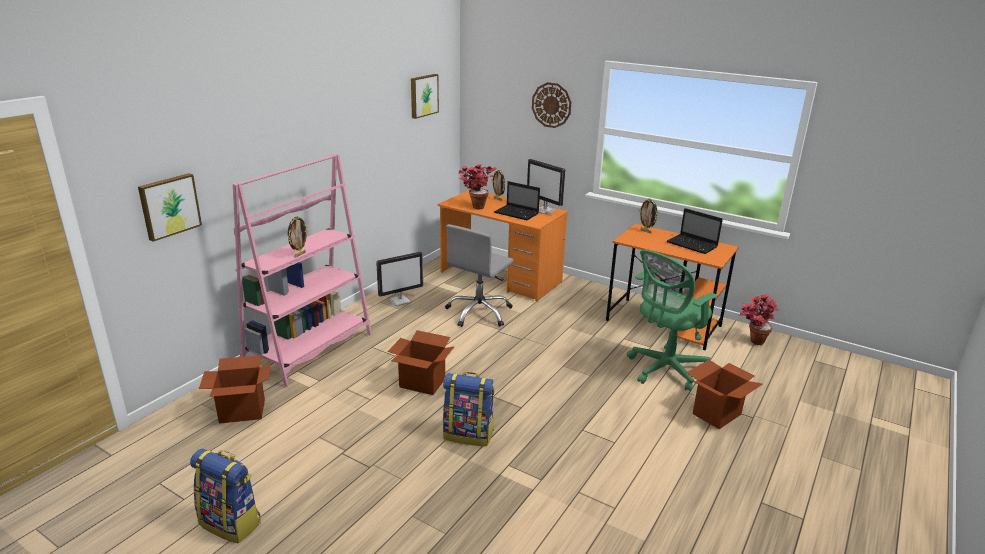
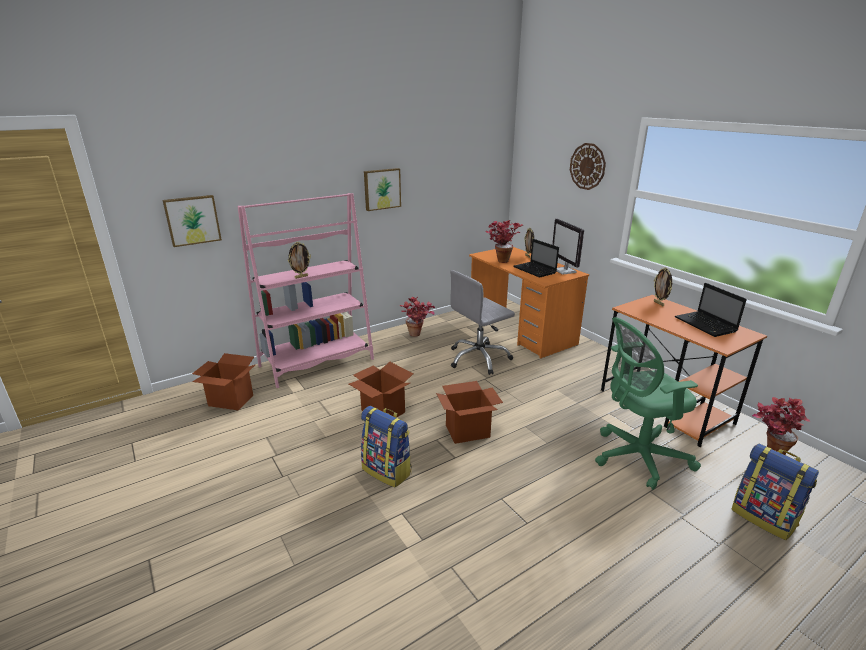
camera: 25 degrees right, 0 degrees up
(231, 523) = (146, 492): backpack -> backpack (764, 517)
(400, 300) = (418, 335): monitor -> potted plant
(423, 95) = (468, 153): picture -> picture (382, 189)
(717, 414) = (672, 525): cardboard box -> cardboard box (467, 431)

